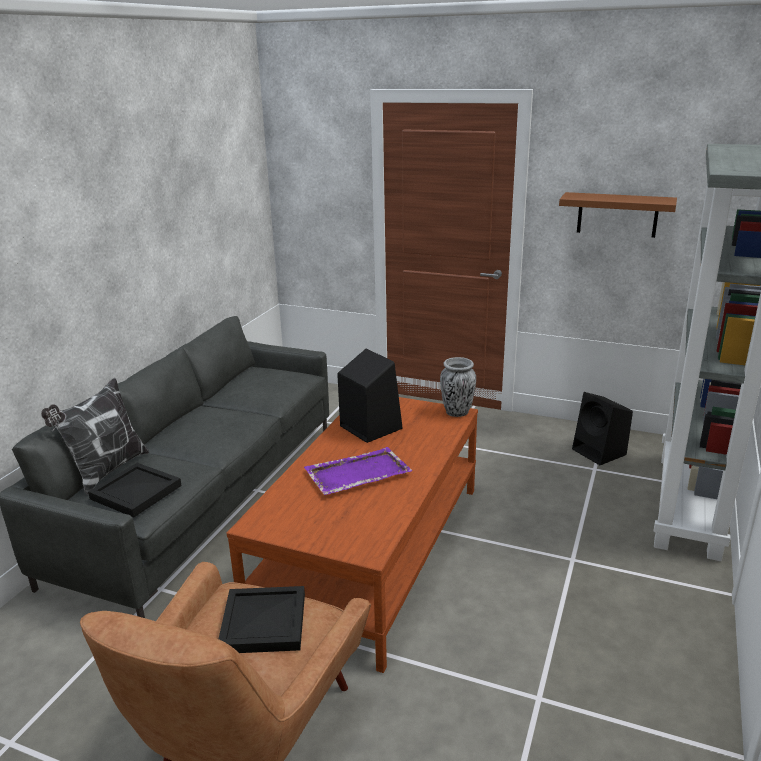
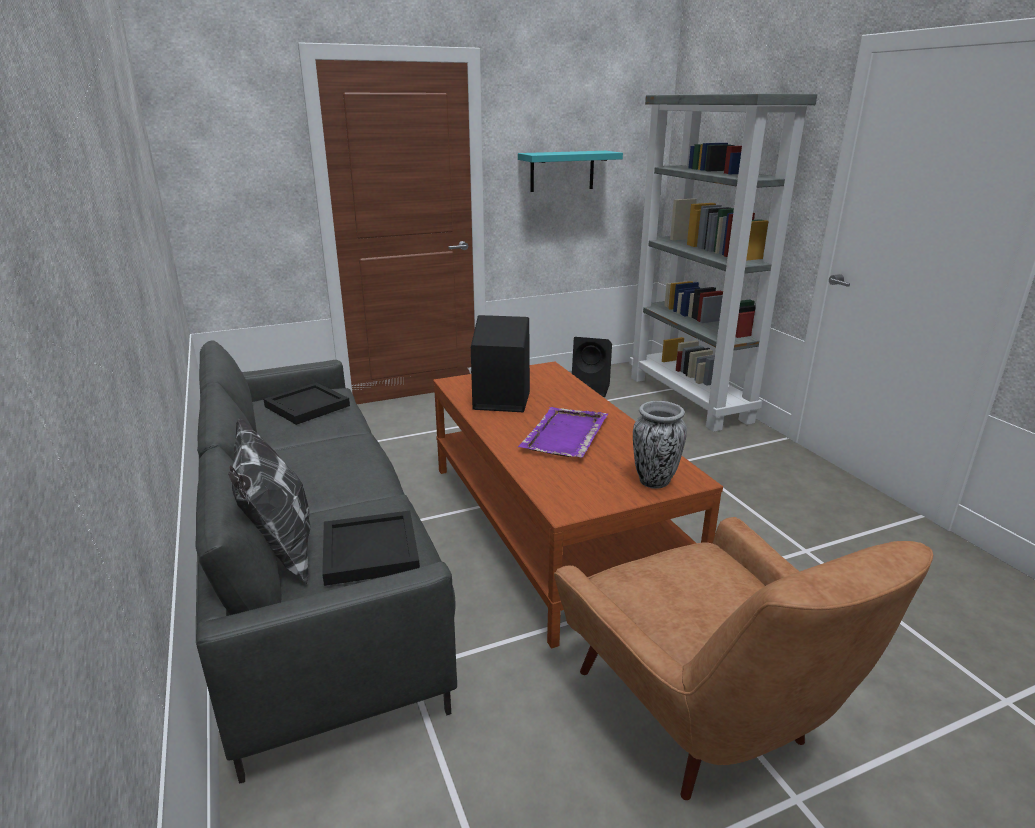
camera: 45 degrees left, 0 degrees up
(262, 623) = (689, 583): black tray -> black tray (307, 407)
(457, 412) = (546, 368): vase -> vase (654, 481)
(617, 214) = (562, 171): brown shelf -> turquoise shelf

